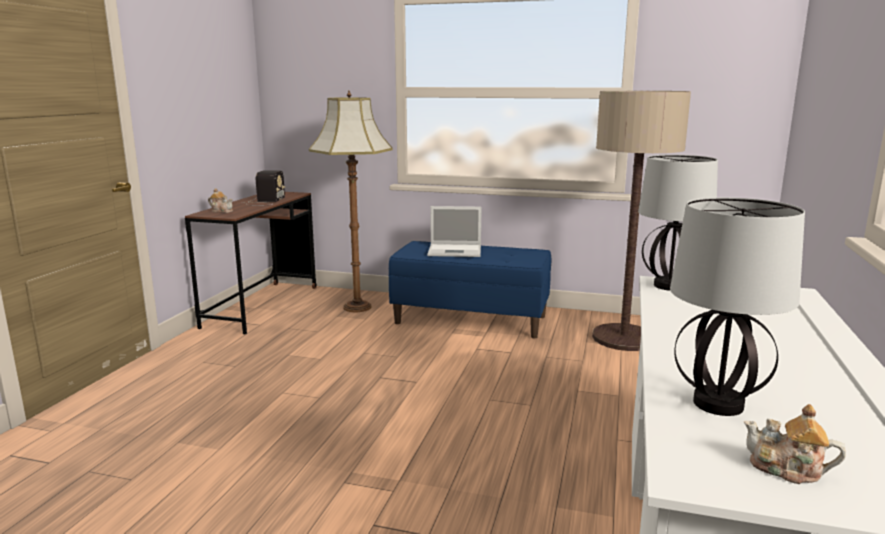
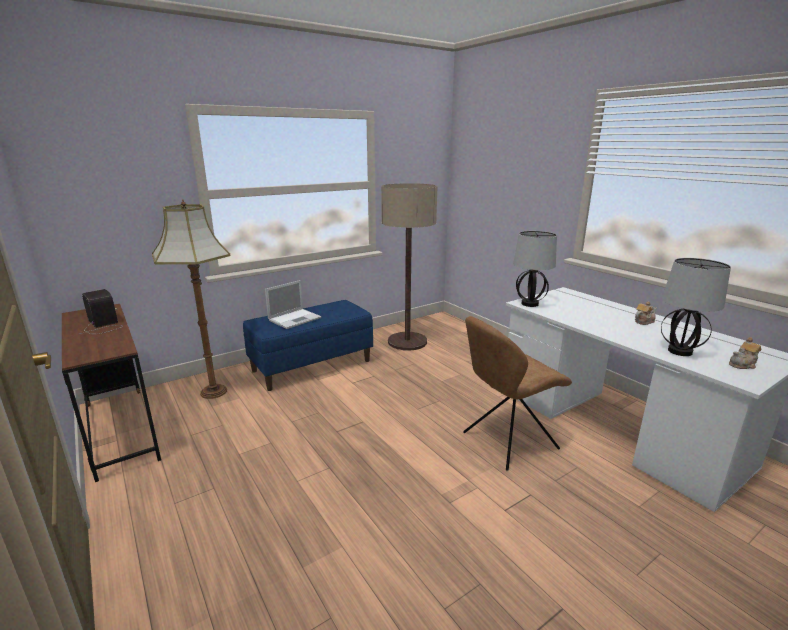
camera: 50 degrees left, 5 degrees up
(222, 211) = (91, 349): teapot -> teapot (643, 321)
(518, 480) = (507, 441): none -> brown chair

